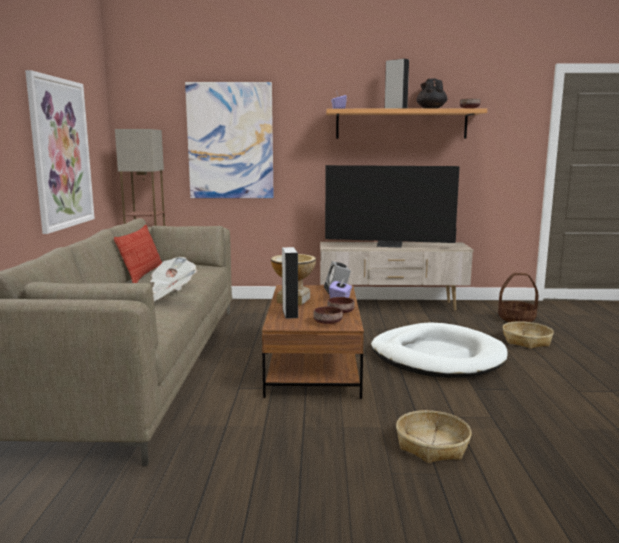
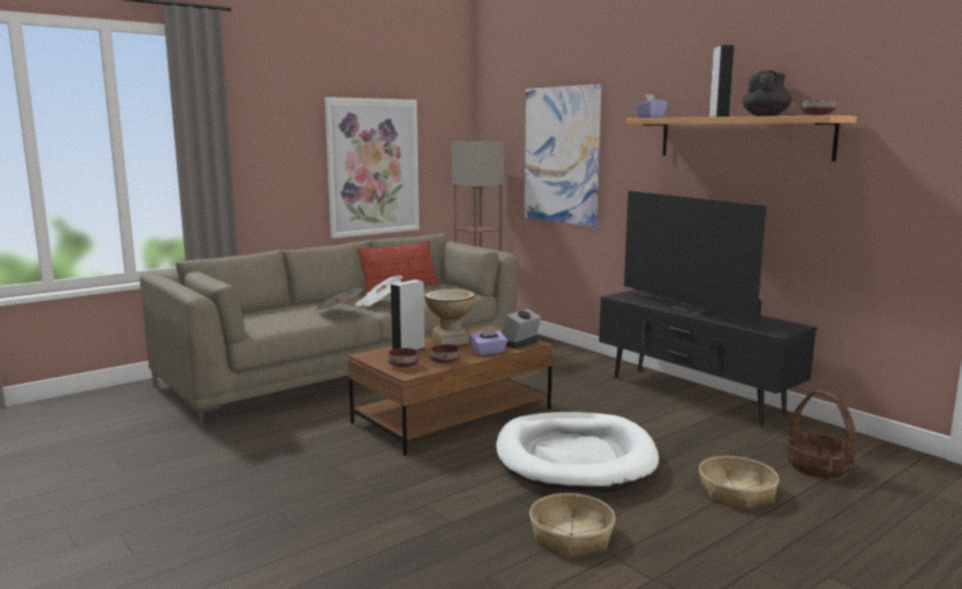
camera: 50 degrees right, 0 degrees up
(391, 306) = (693, 396): beige tv stand -> black tv stand
(432, 445) = (347, 510): basket -> basket (571, 535)

